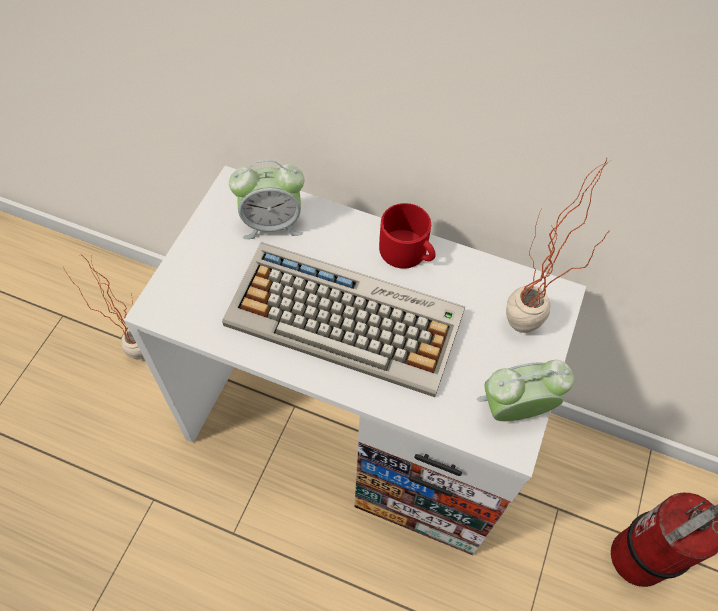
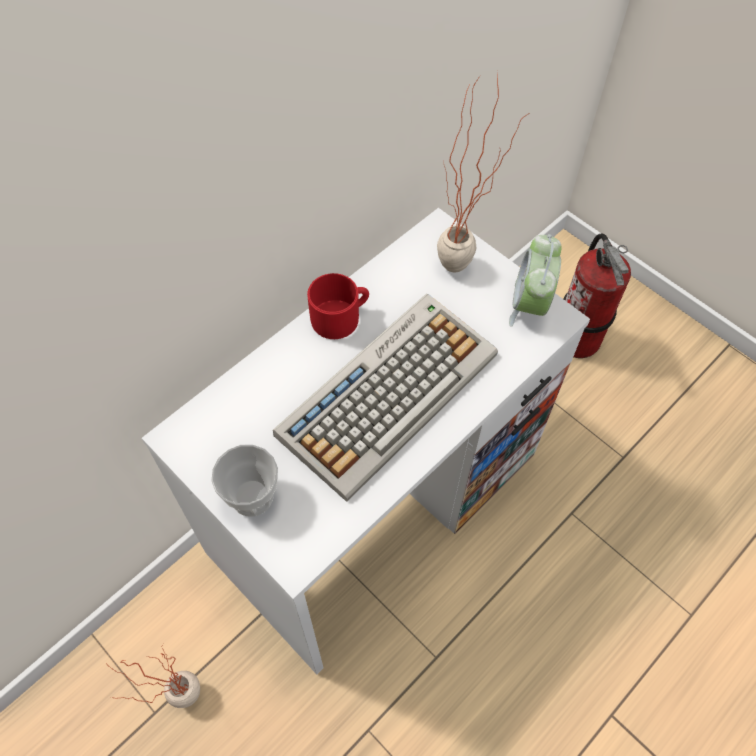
camera: 65 degrees left, 0 degrees up
(202, 256) = (252, 496): none -> cup
(272, 223) = (245, 417): alarm clock -> none

